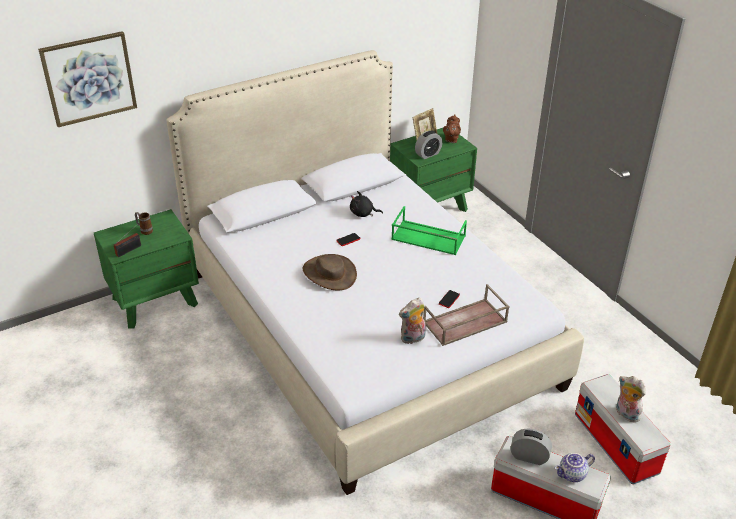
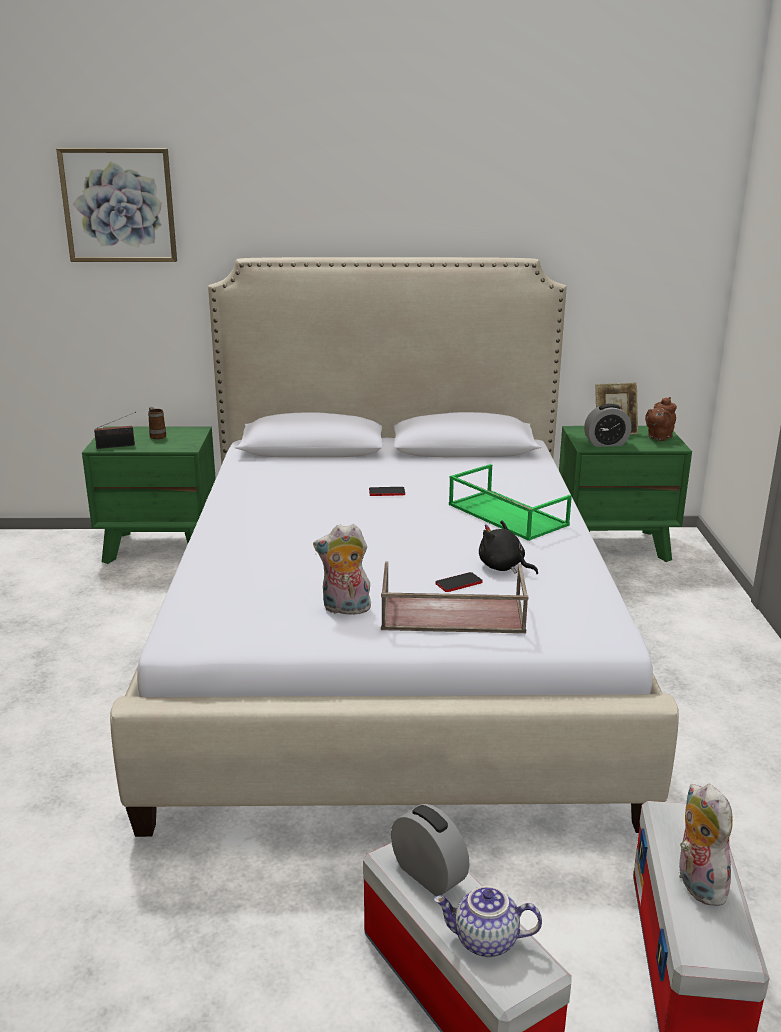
camera: 30 degrees right, 15 degrees down
(329, 273) = (317, 515): brown hat -> none
(363, 213) = (441, 474): black plush toy -> black plush toy (503, 567)

